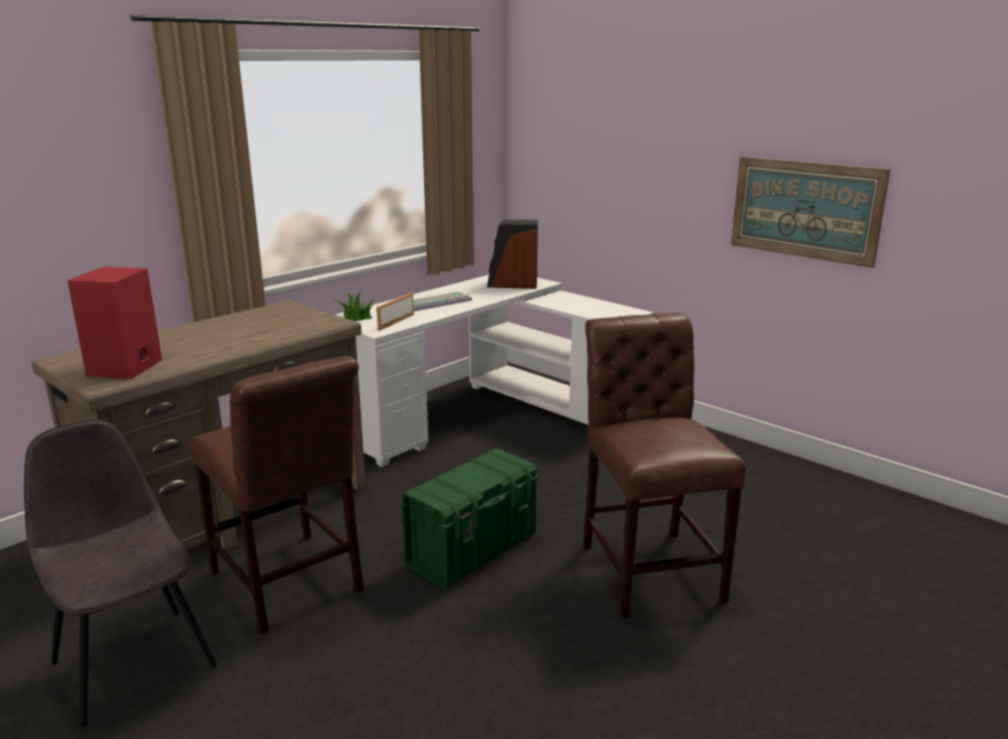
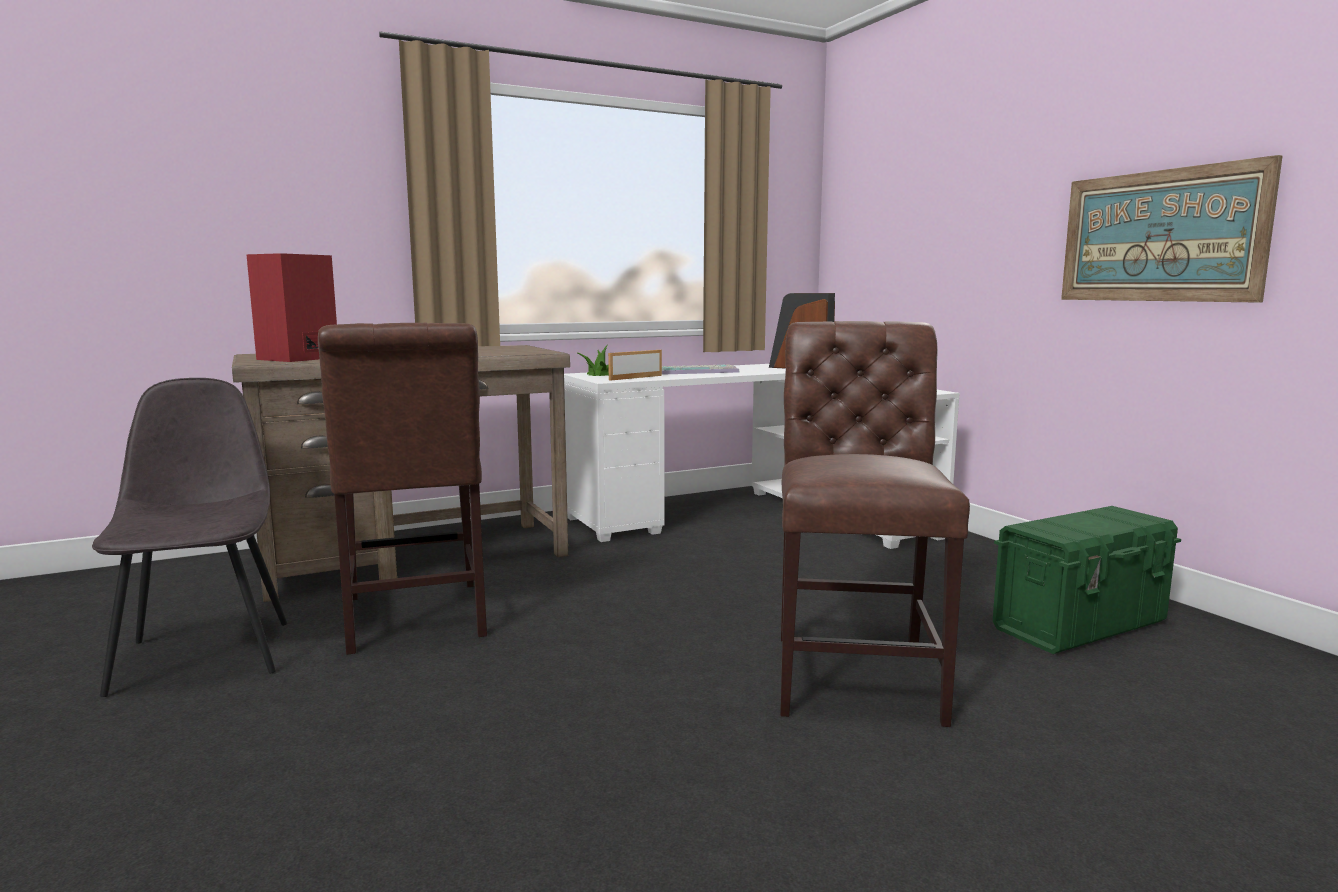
camera: 20 degrees right, 10 degrees down
(473, 550) = (640, 622): green storage box -> green storage box (1080, 625)

